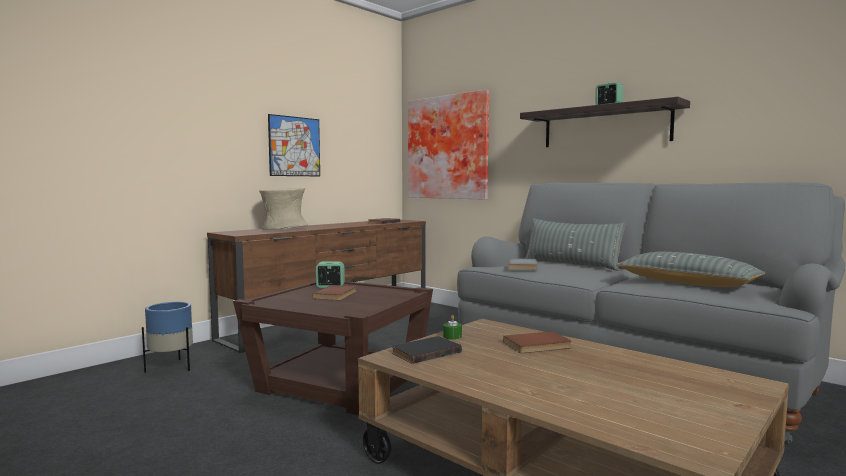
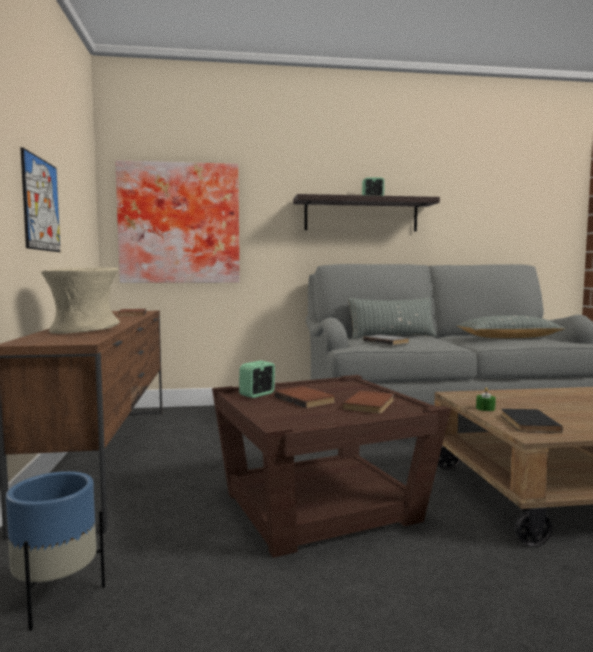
camera: 50 degrees left, 0 degrees up
(538, 345) = (537, 398): brown book -> brown book (371, 405)

